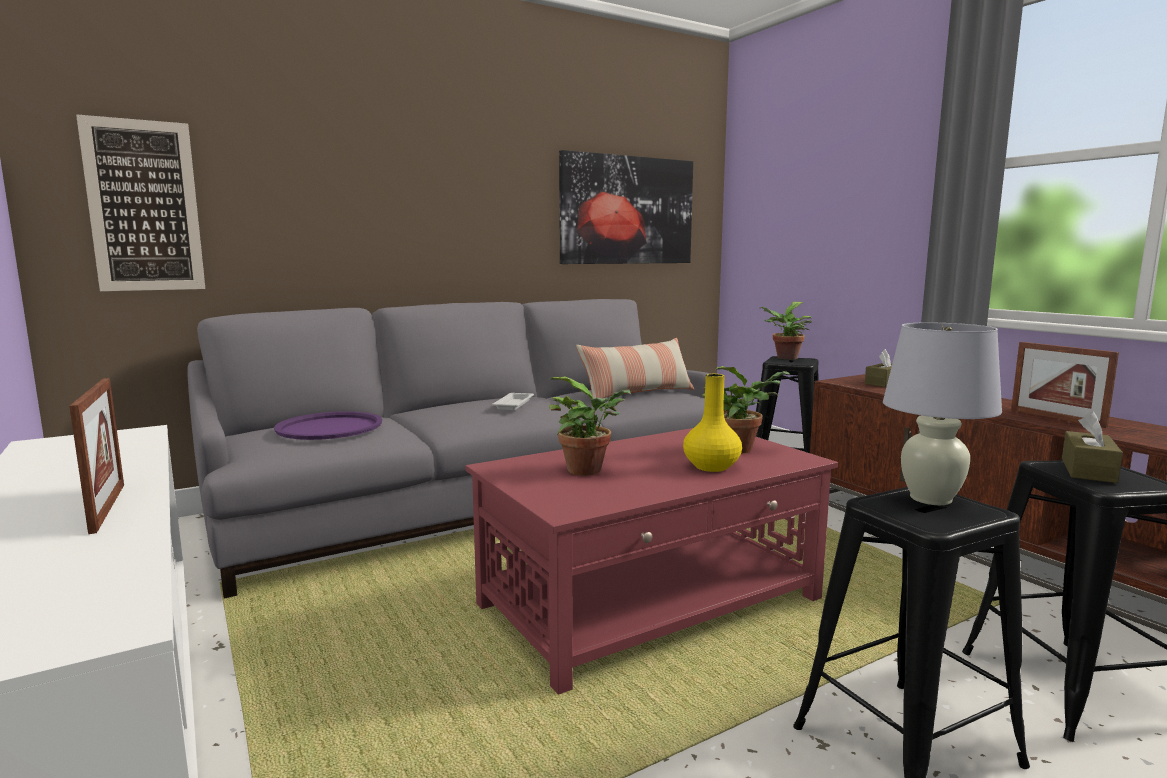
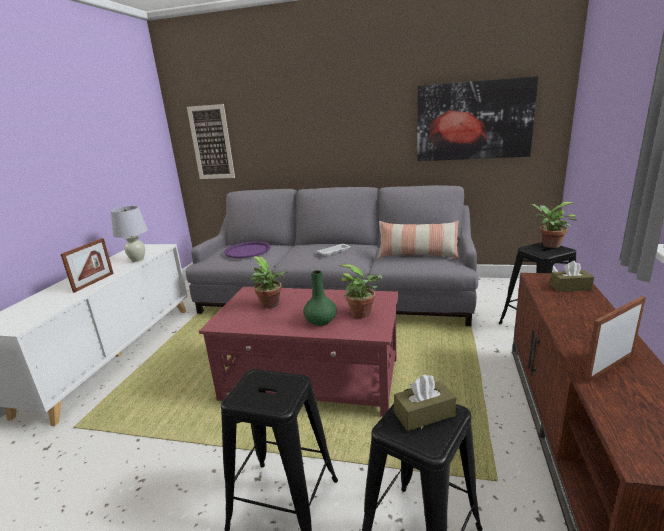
camera: 45 degrees right, 10 degrees up
(712, 467) = (320, 321): yellow vase -> green vase
(930, 499) = (280, 386): white table lamp -> white table lamp (137, 260)
(1056, 418) = (609, 367): picture frame -> picture frame turned 45 degrees clockwise

